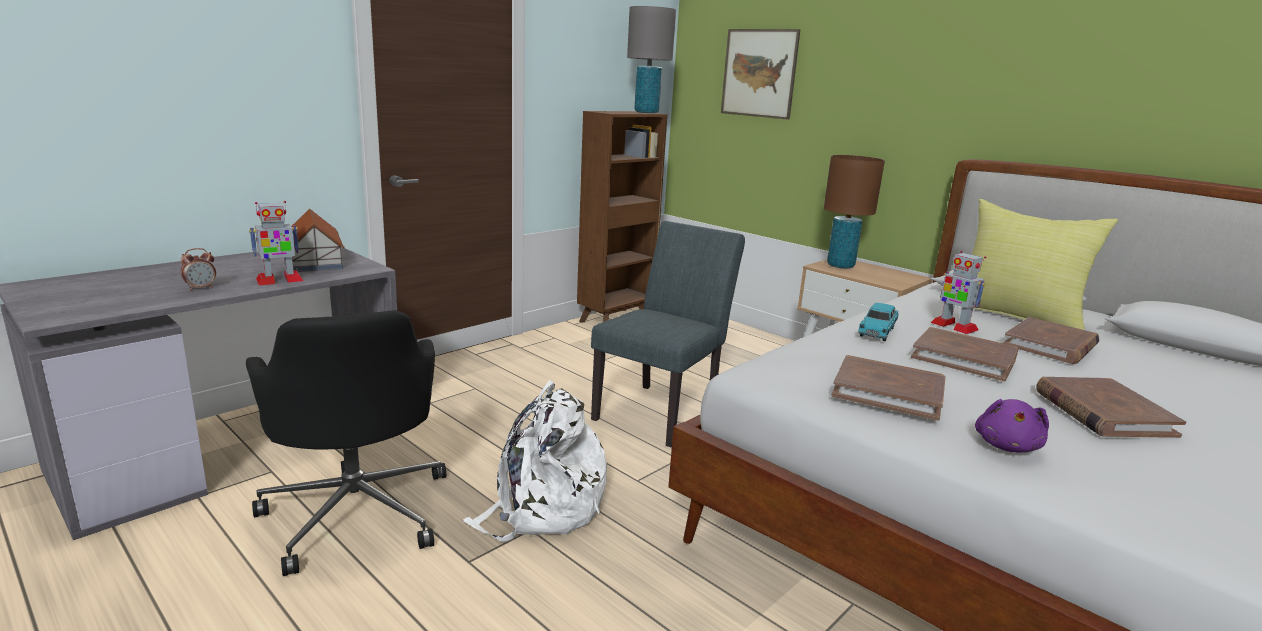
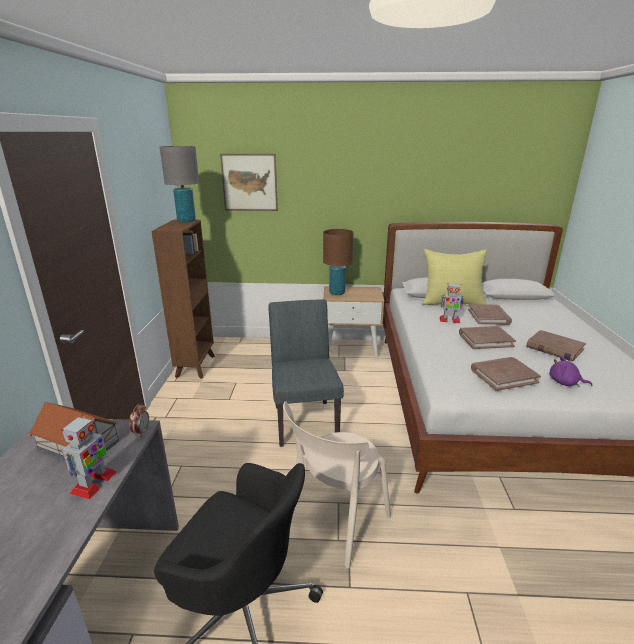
camera: 40 degrees left, 5 degrees up
(201, 288) = (42, 536): alarm clock -> alarm clock (141, 431)
(542, 507) = (335, 522): white backpack -> beige chair
(877, 331) = (436, 337): turquoise toy car -> none
(1007, 446) = (565, 383): purple plush toy -> purple plush toy turned 135 degrees clockwise

